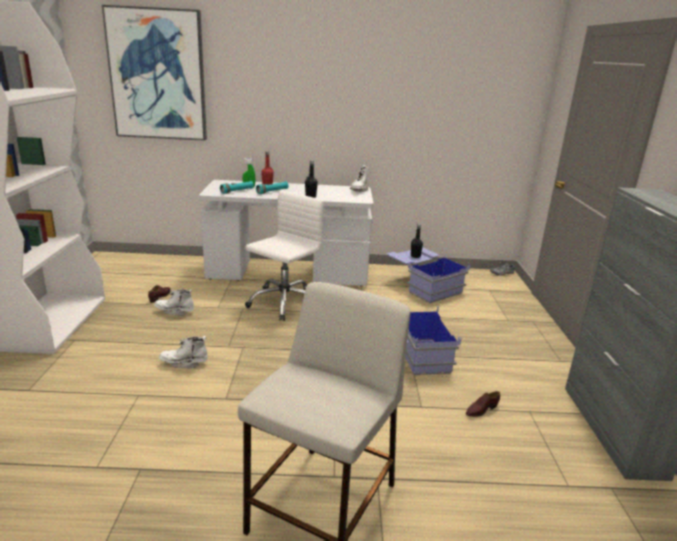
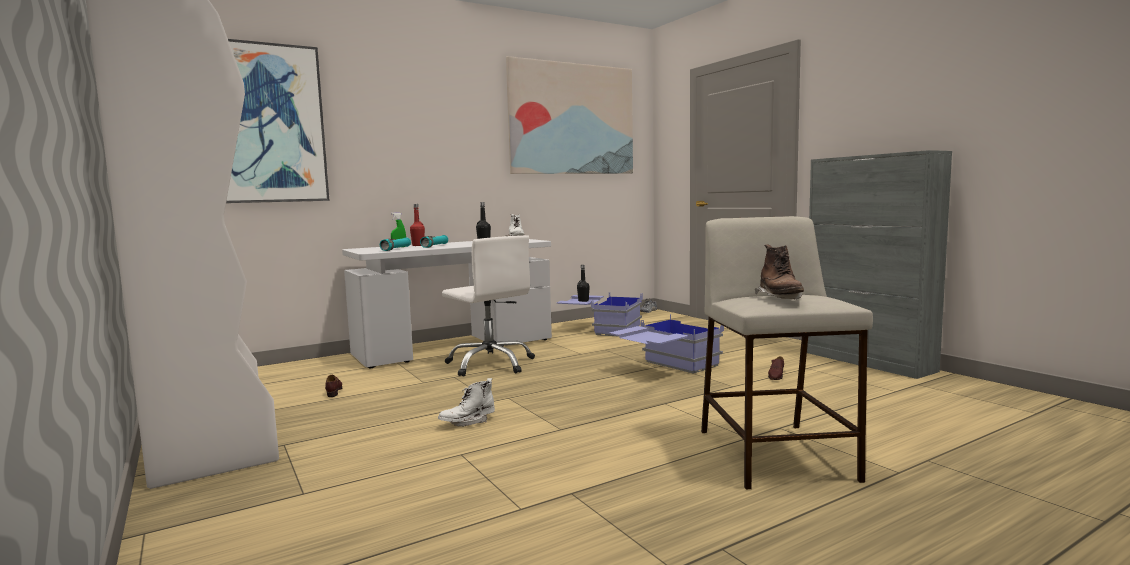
camera: 30 degrees left, 15 degrees down
(175, 312) = (378, 396): white boot -> none
(284, 302) = (490, 364): white office chair -> white office chair turned 135 degrees clockwise
(305, 392) = (780, 298): none -> brown boot
(447, 74) = (572, 119): none -> picture

